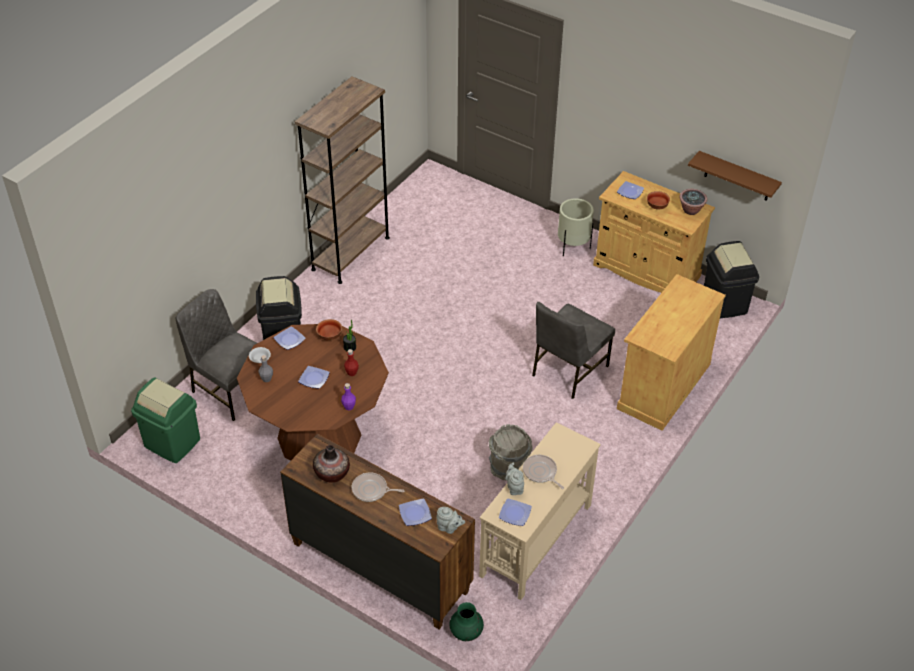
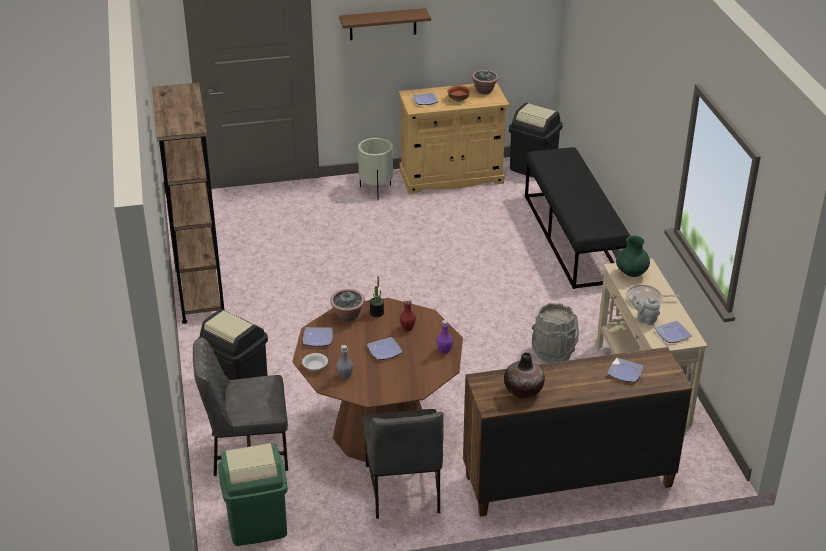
camera: 45 degrees left, 10 degrees down
(329, 337) = (348, 316): bowl -> potted plant
(371, 490) = (570, 380): frying pan -> none
(449, 528) = (661, 364): grey teapot -> none
(466, 633) = (691, 474): green vase -> green vase (631, 274)
(568, 370) = (496, 267): grey chair -> grey chair (403, 489)
(663, 386) = (572, 237): beige cabinet -> black bench
(737, 177) = (512, 40): brown shelf -> brown shelf (383, 24)

